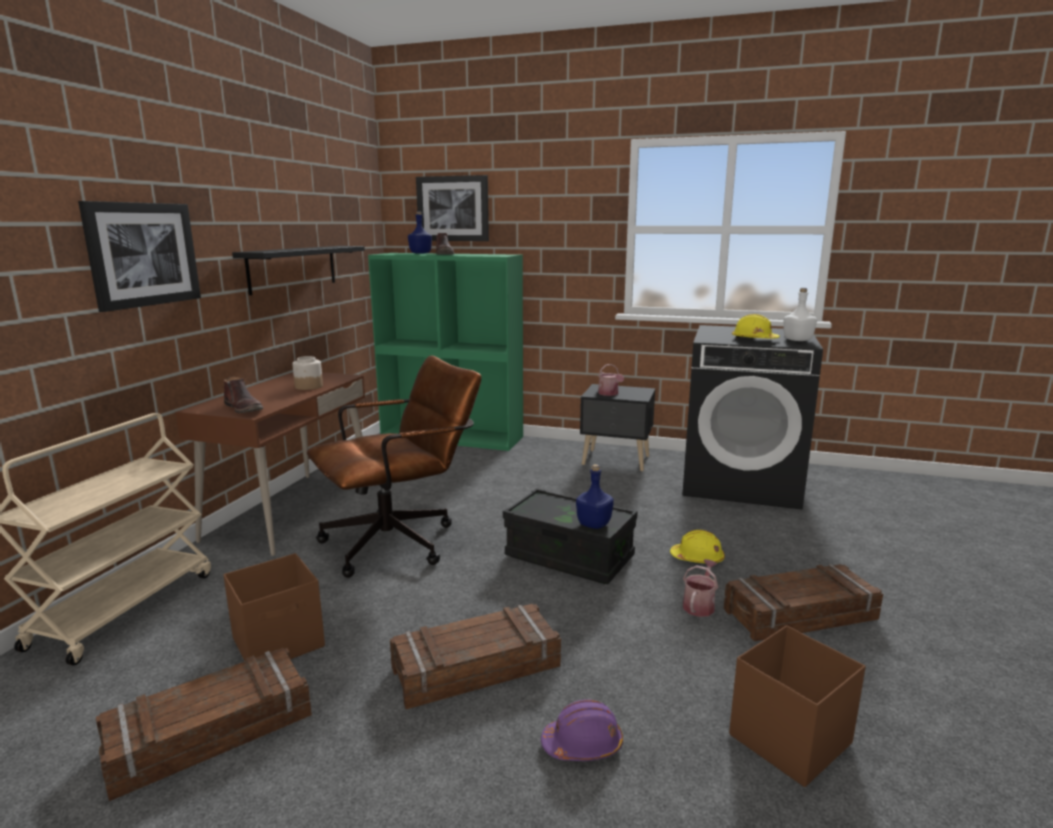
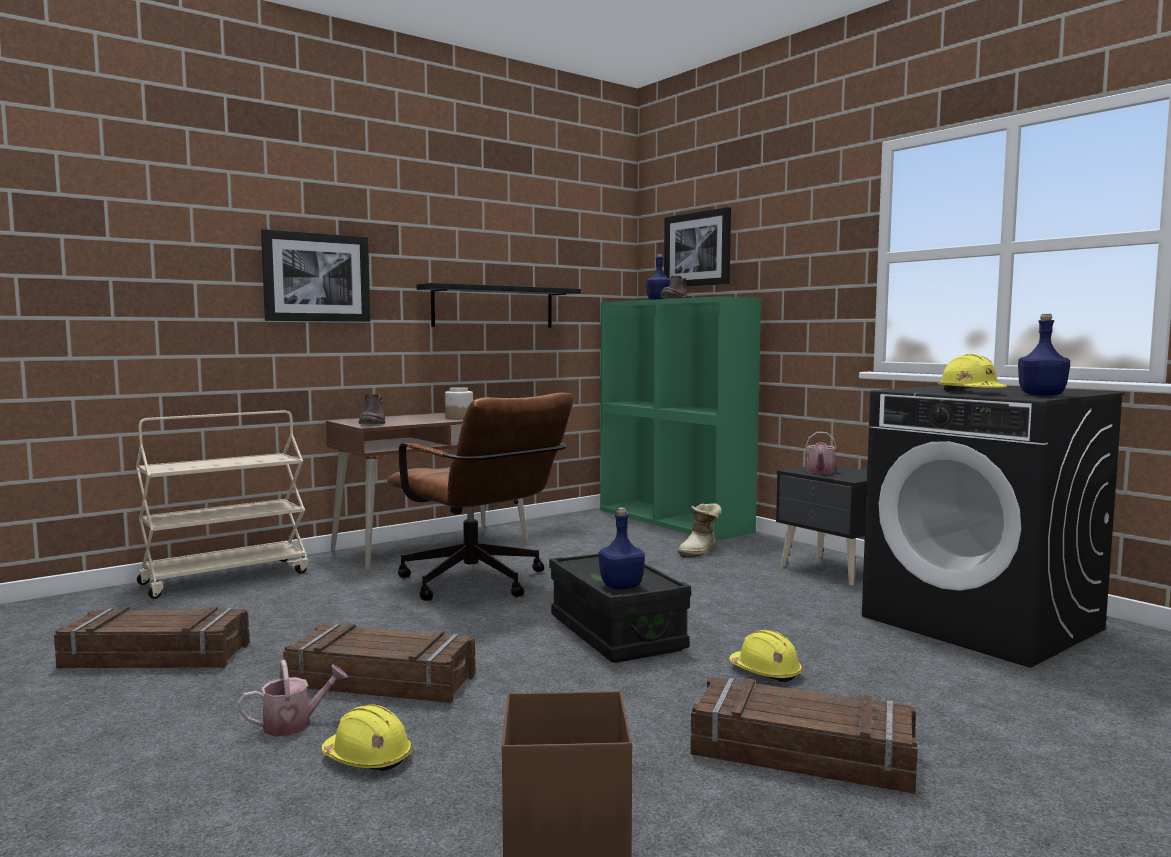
camera: 35 degrees right, 10 degrees down
(280, 643) = (279, 623): brown storage box -> none
(400, 541) = (480, 584): brown office chair -> brown office chair turned 45 degrees clockwise
(513, 463) = (700, 551): none -> boot
(583, 744) = (368, 758): purple hard hat -> yellow hard hat
(699, 605) = (686, 707): watering can -> watering can (294, 724)
(797, 340) = (1041, 395): white bottle -> blue bottle

